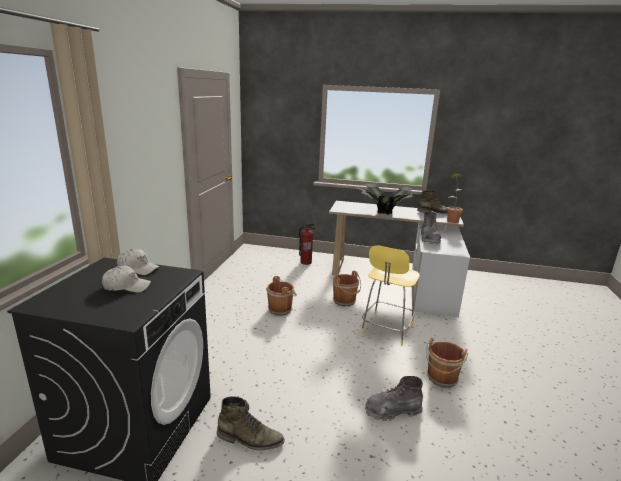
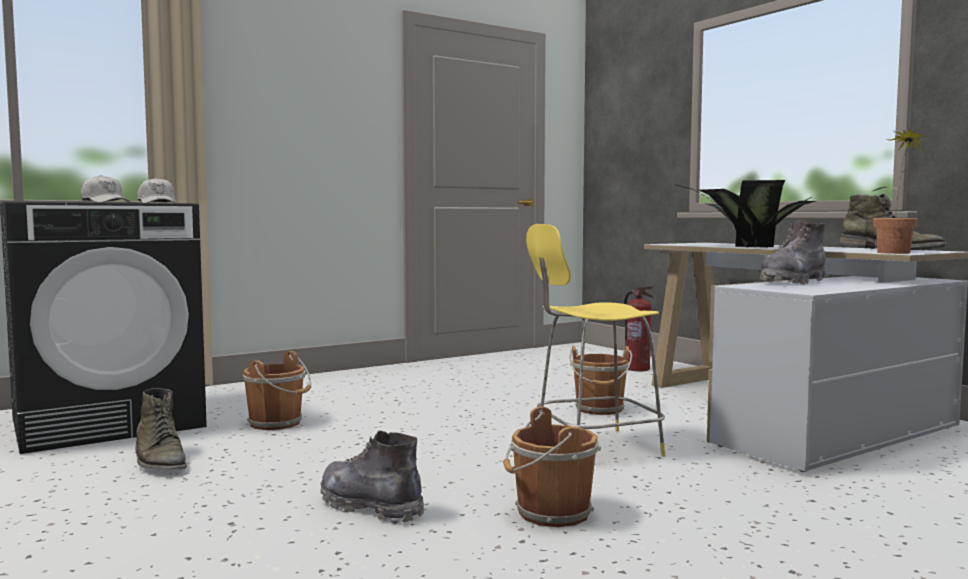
camera: 45 degrees right, 15 degrees down
(281, 309) = (474, 395): brown bucket -> brown bucket (278, 423)

